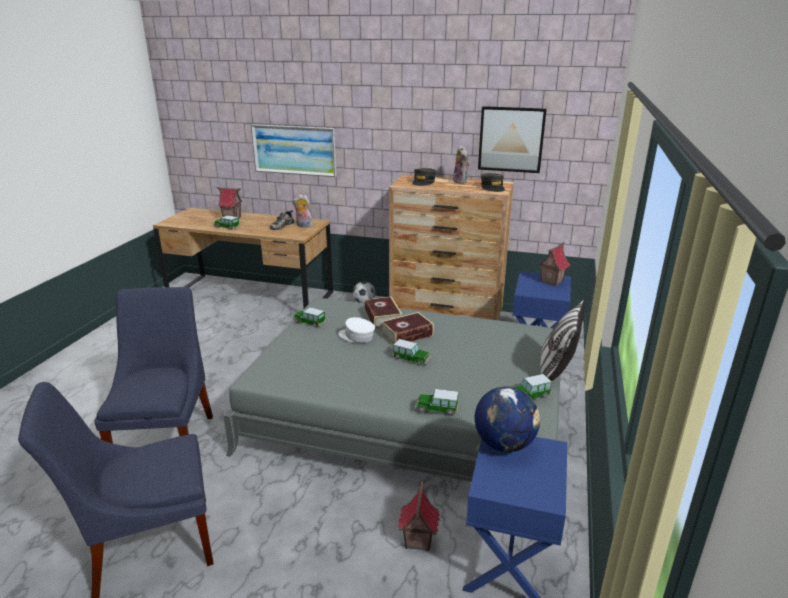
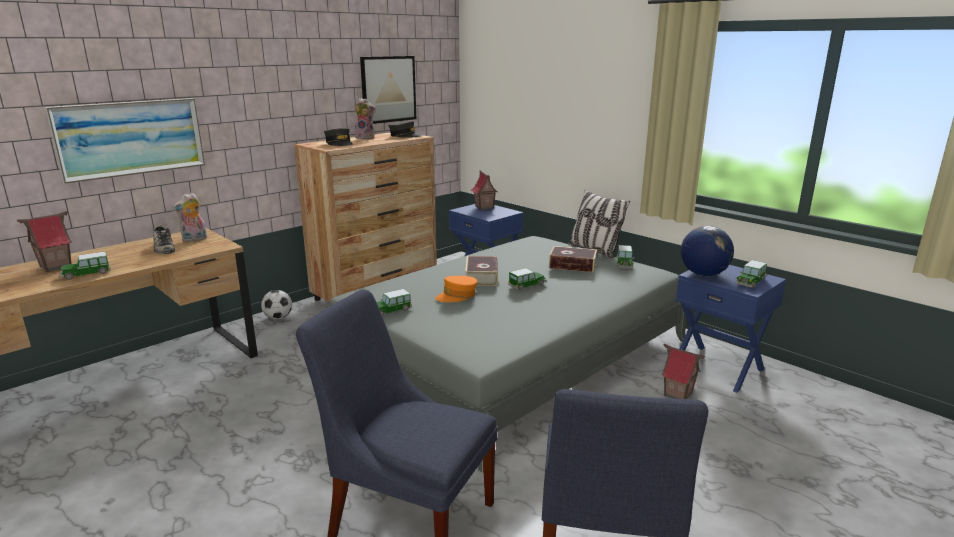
camera: 60 degrees left, 5 degrees down
(357, 336) = (457, 296): white cap -> orange cap
(383, 318) = (434, 278): book -> book (572, 265)
(436, 408) = (614, 294): toy car -> toy car (750, 282)

